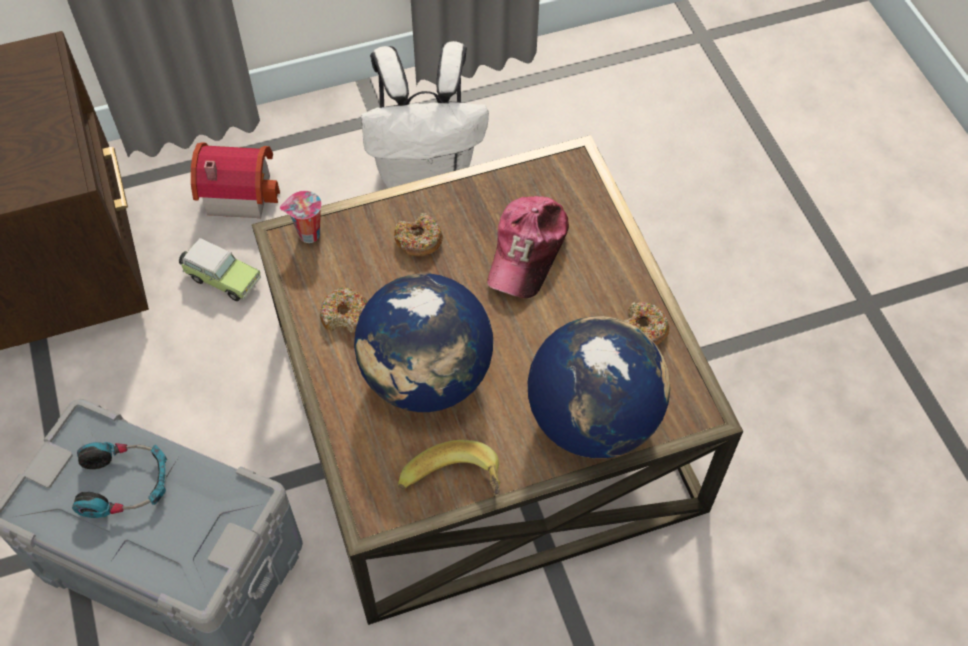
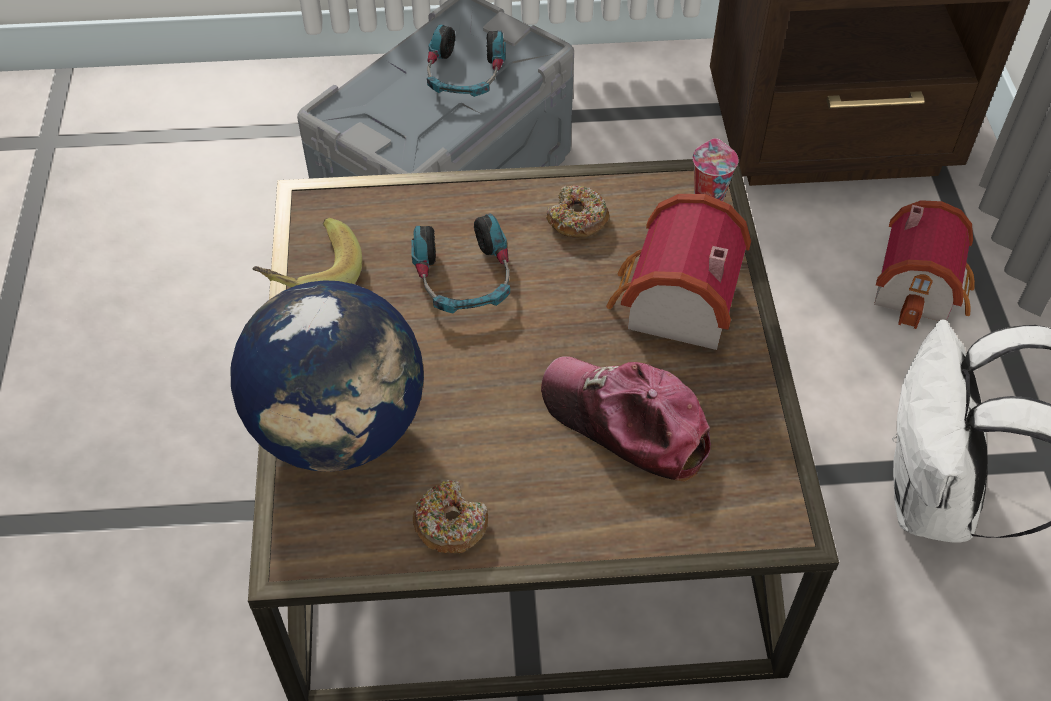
camera: 105 degrees right, 5 degrees down
(221, 278) = (784, 257): toy car -> none
(418, 240) = (673, 306): donut -> toy house
(426, 378) = (464, 278): globe -> headphones

